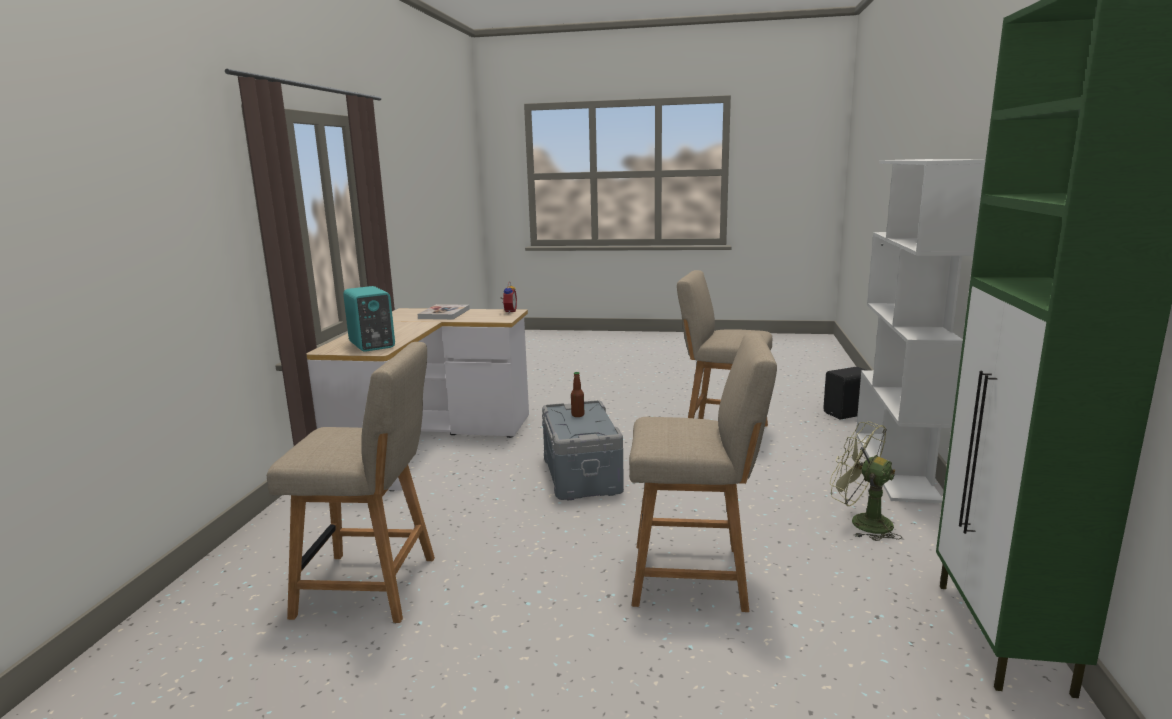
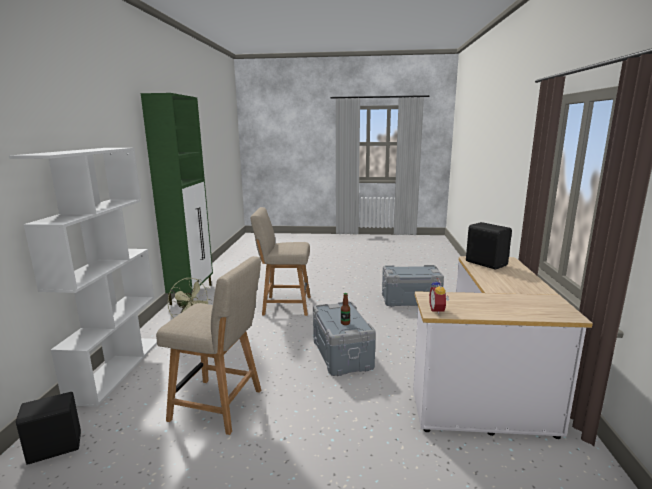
camera: 175 degrees right, 0 degrees up
(371, 345) = (486, 263): turquoise speaker -> black speaker
(373, 587) = (410, 299): beige chair -> grey storage box
(444, 314) = (506, 307): book -> none

